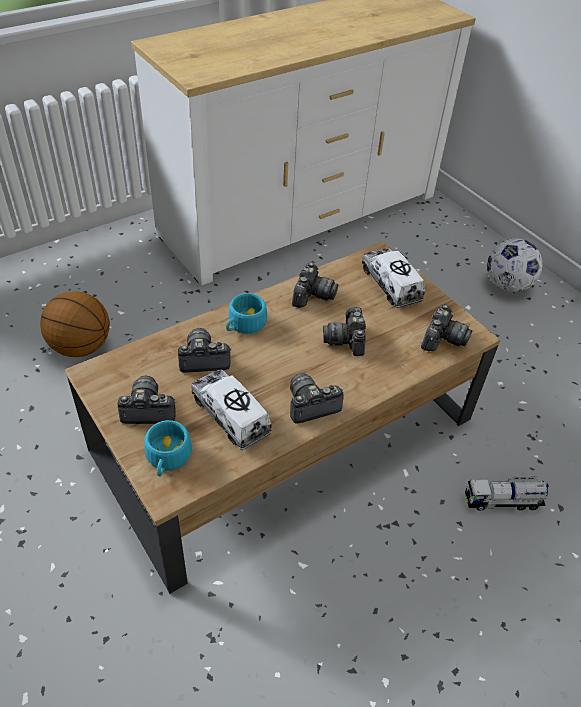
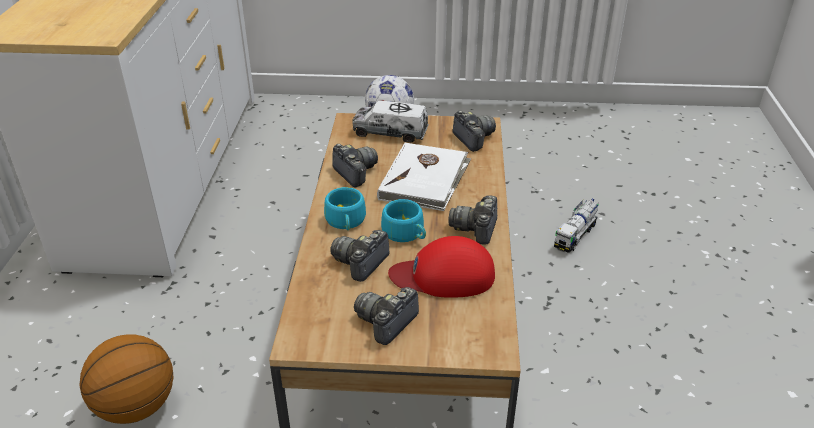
camera: 50 degrees left, 10 degrees down
(167, 459) = (457, 333): turquoise cup -> turquoise cup (406, 234)
(230, 416) = (444, 275): toy truck -> red cap
(346, 340) = (425, 179): camera -> white book

